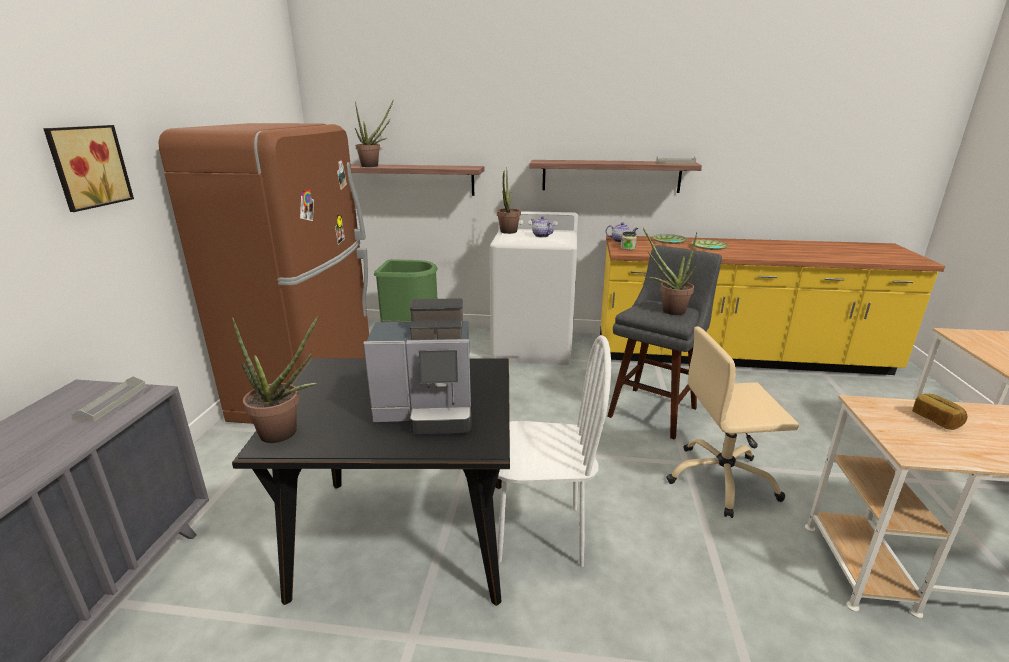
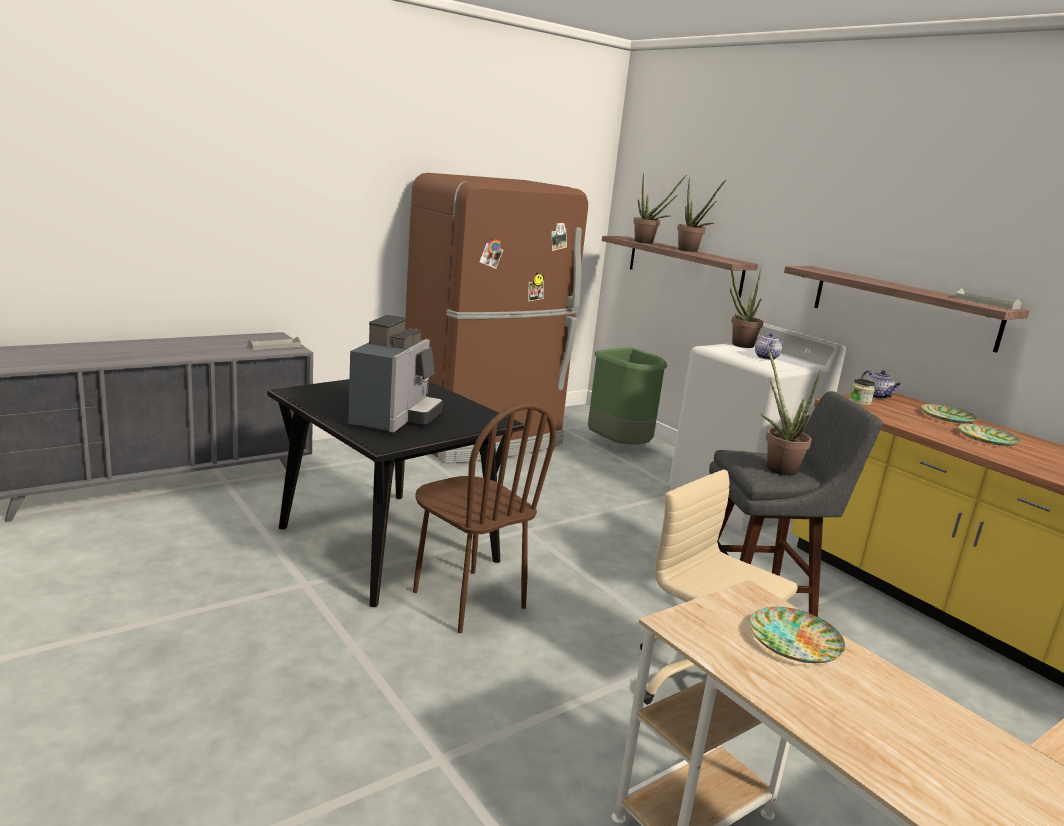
camera: 45 degrees right, 5 degrees down
(87, 166) = (349, 190): picture -> none
(286, 434) = (310, 391): potted plant -> potted plant (691, 251)
(428, 413) = (395, 418): coffee machine -> coffee machine turned 120 degrees counterclockwise
(539, 534) = (468, 600): white chair -> brown chair
(936, 420) = (793, 641): bread -> plate

